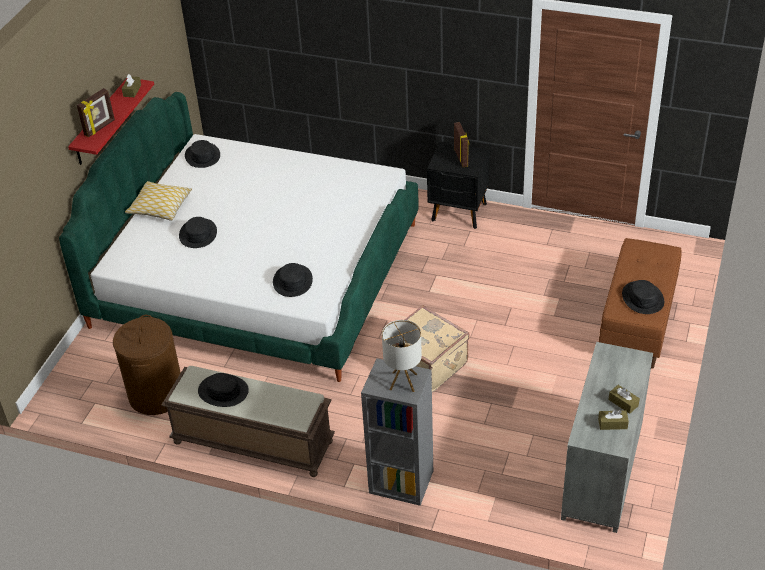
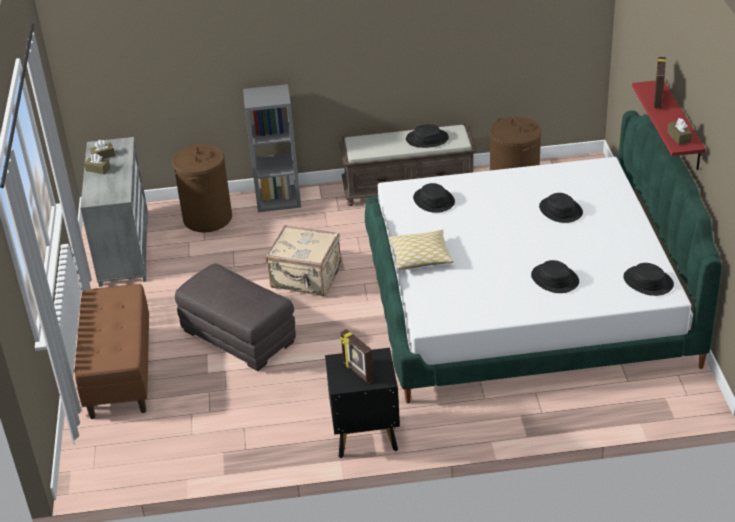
camera: 155 degrees right, 5 degrees down
(160, 207) = (626, 221): pillow -> pillow (420, 257)
(403, 381) = (261, 96): table lamp -> none
(493, 483) = (207, 218): none -> brown laundry basket
(520, 323) = (237, 337): none -> grey ottoman
(643, 298) = (106, 310): black hat -> black hat (554, 279)

